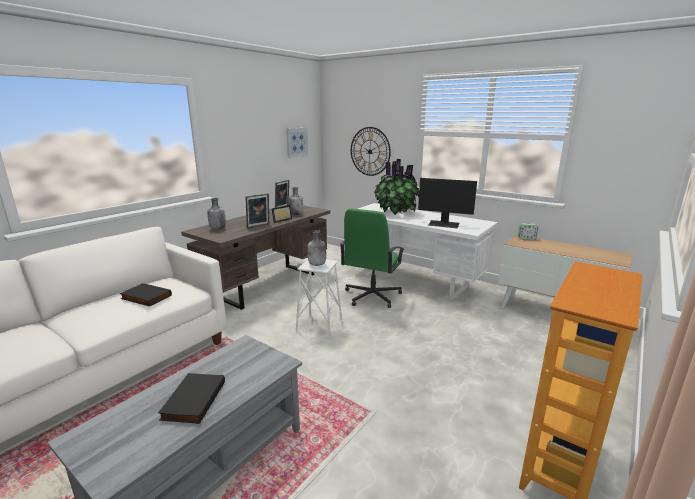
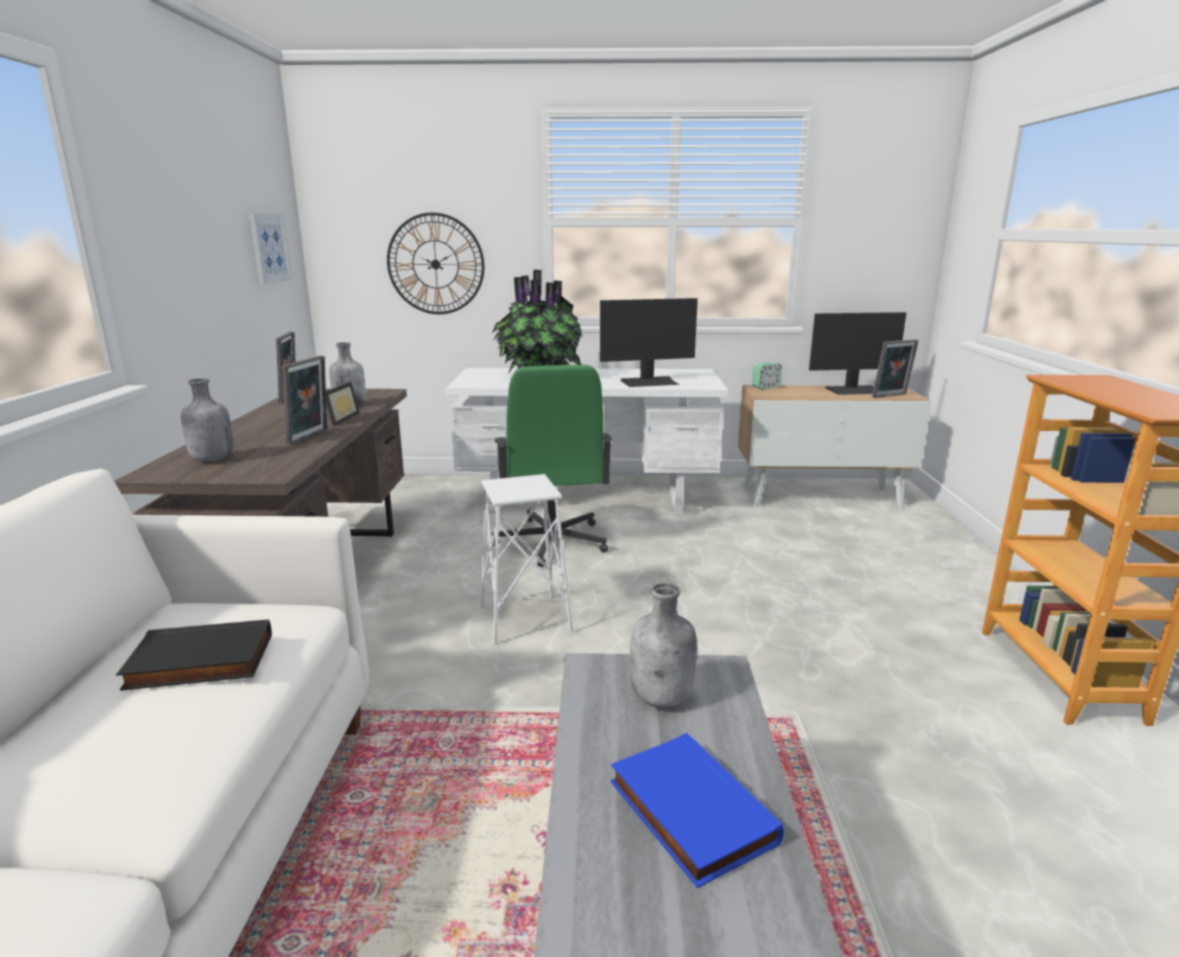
camera: 35 degrees left, 0 degrees up
(193, 400) = (687, 812): black book -> blue book
(317, 264) = (521, 488): grey bottle -> grey bottle (662, 697)
(585, 250) = (854, 390): none -> monitor
(604, 259) = (891, 396): none -> picture frame

